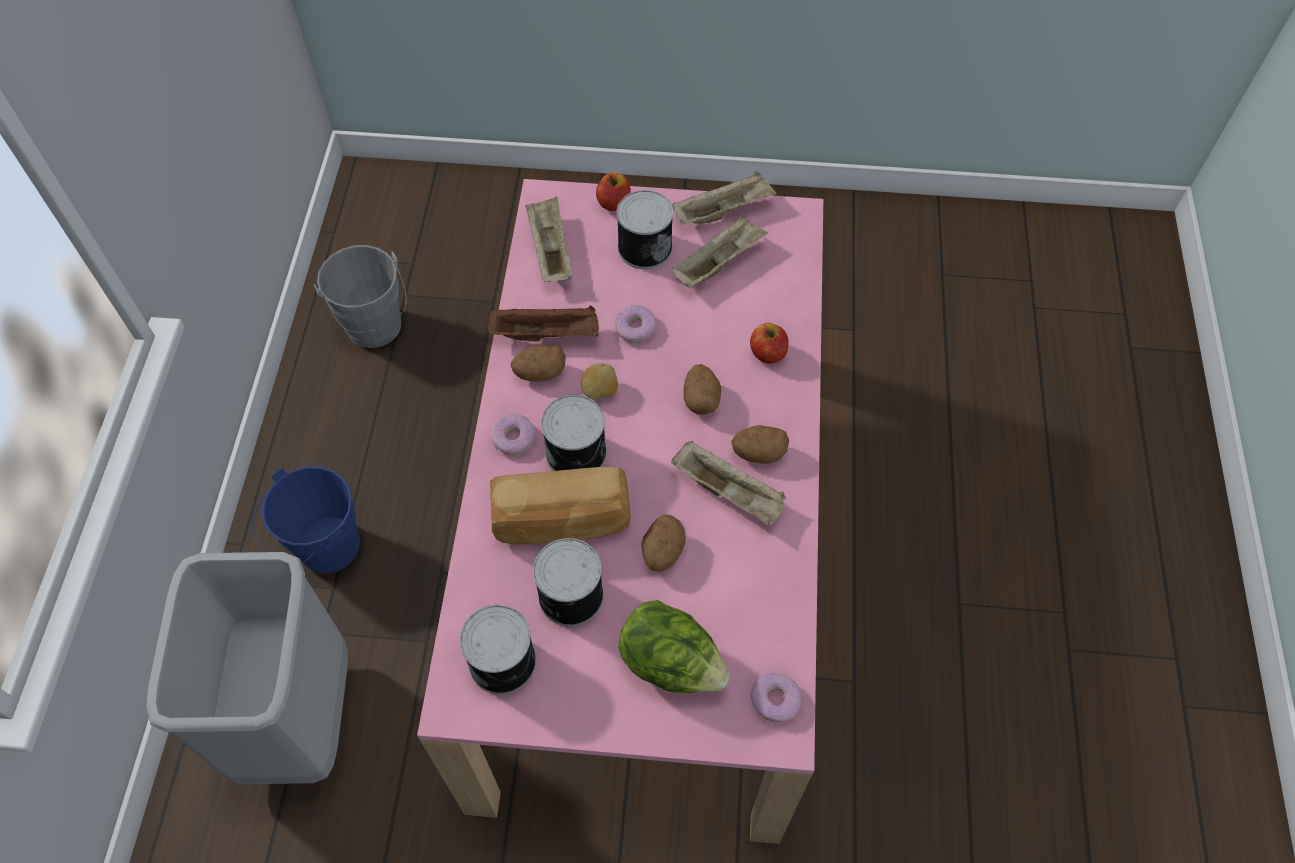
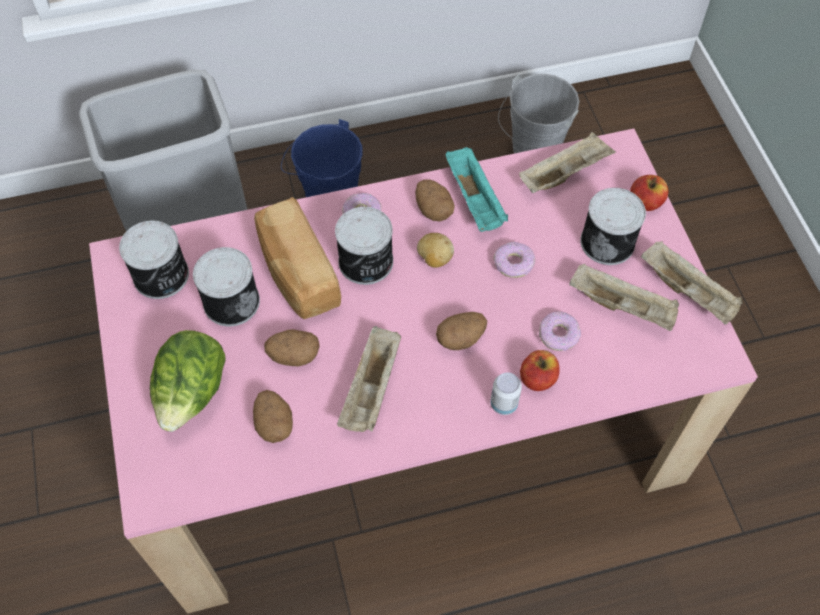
camera: 70 degrees right, 0 degrees up
(546, 334) = (475, 200): brown tray -> turquoise tray
(758, 453) = (423, 402): potato -> potato (274, 423)
(775, 700) = (181, 485): donut -> donut (559, 335)
(784, 388) = (503, 404): none -> can

